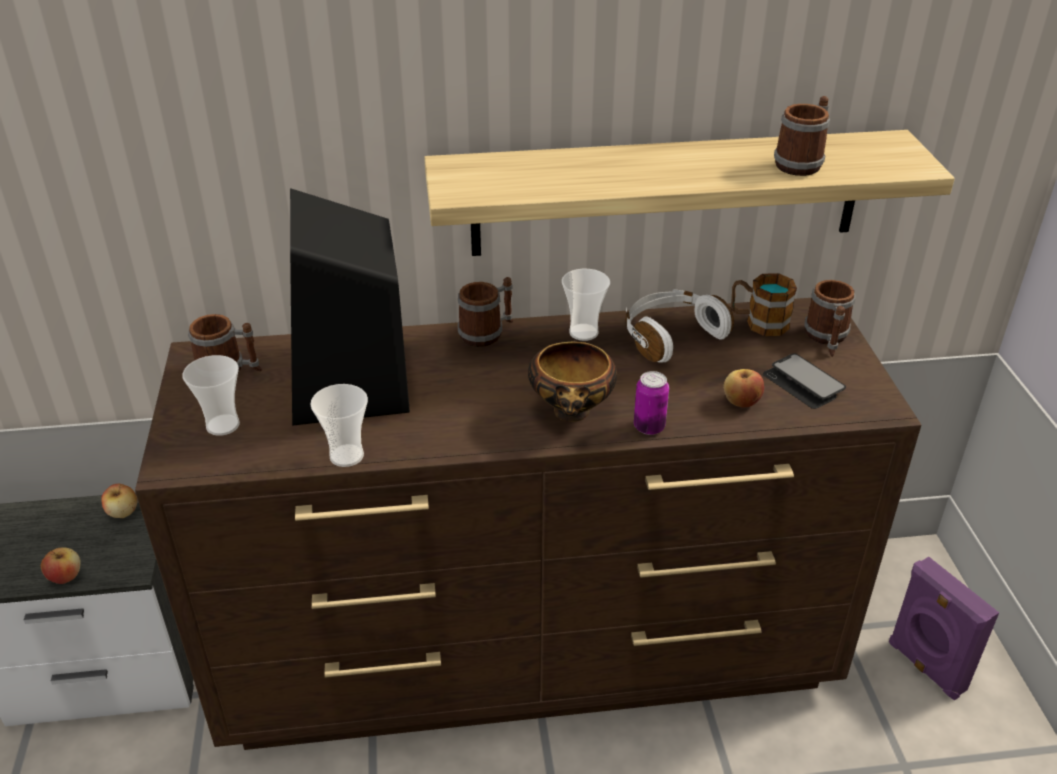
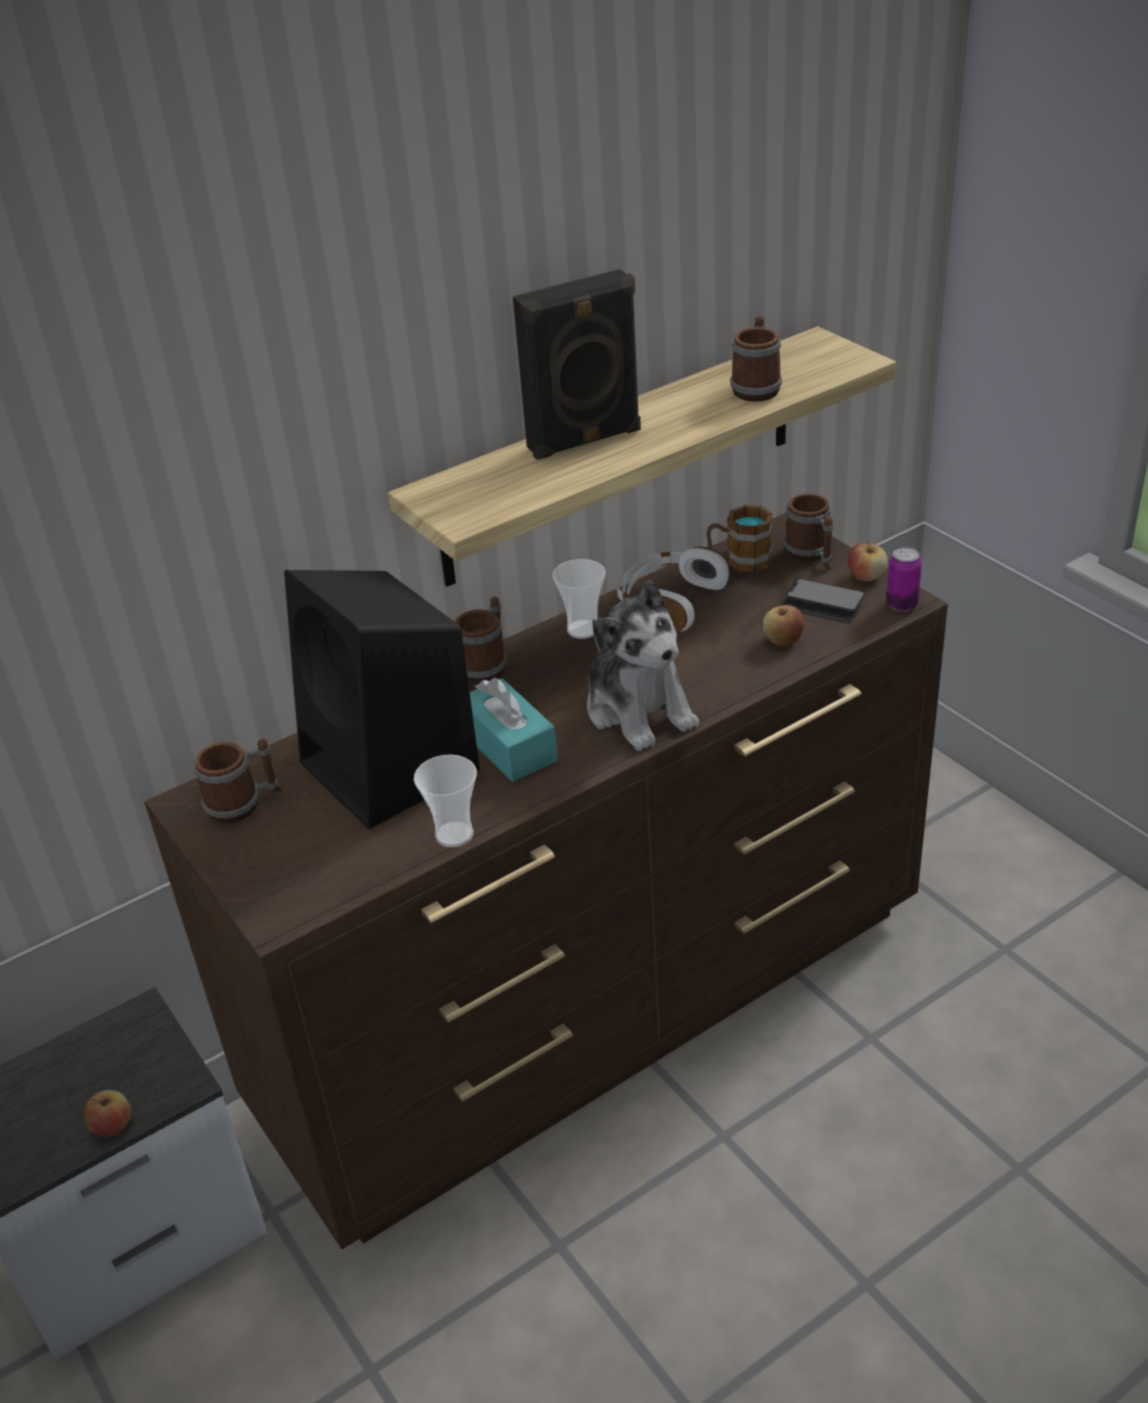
camera: 25 degrees left, 0 degrees up
(123, 512) = (120, 1033): apple -> apple (866, 577)
(223, 425) = (293, 858): cup -> none
(447, 402) = (509, 746): none -> turquoise tissue box
(572, 414) = (639, 710): bowl -> plush toy
(613, 163) = (585, 441): none -> black speaker
(649, 427) = (720, 695): can -> can (902, 605)
(925, 667) = (969, 855): purple speaker -> none

